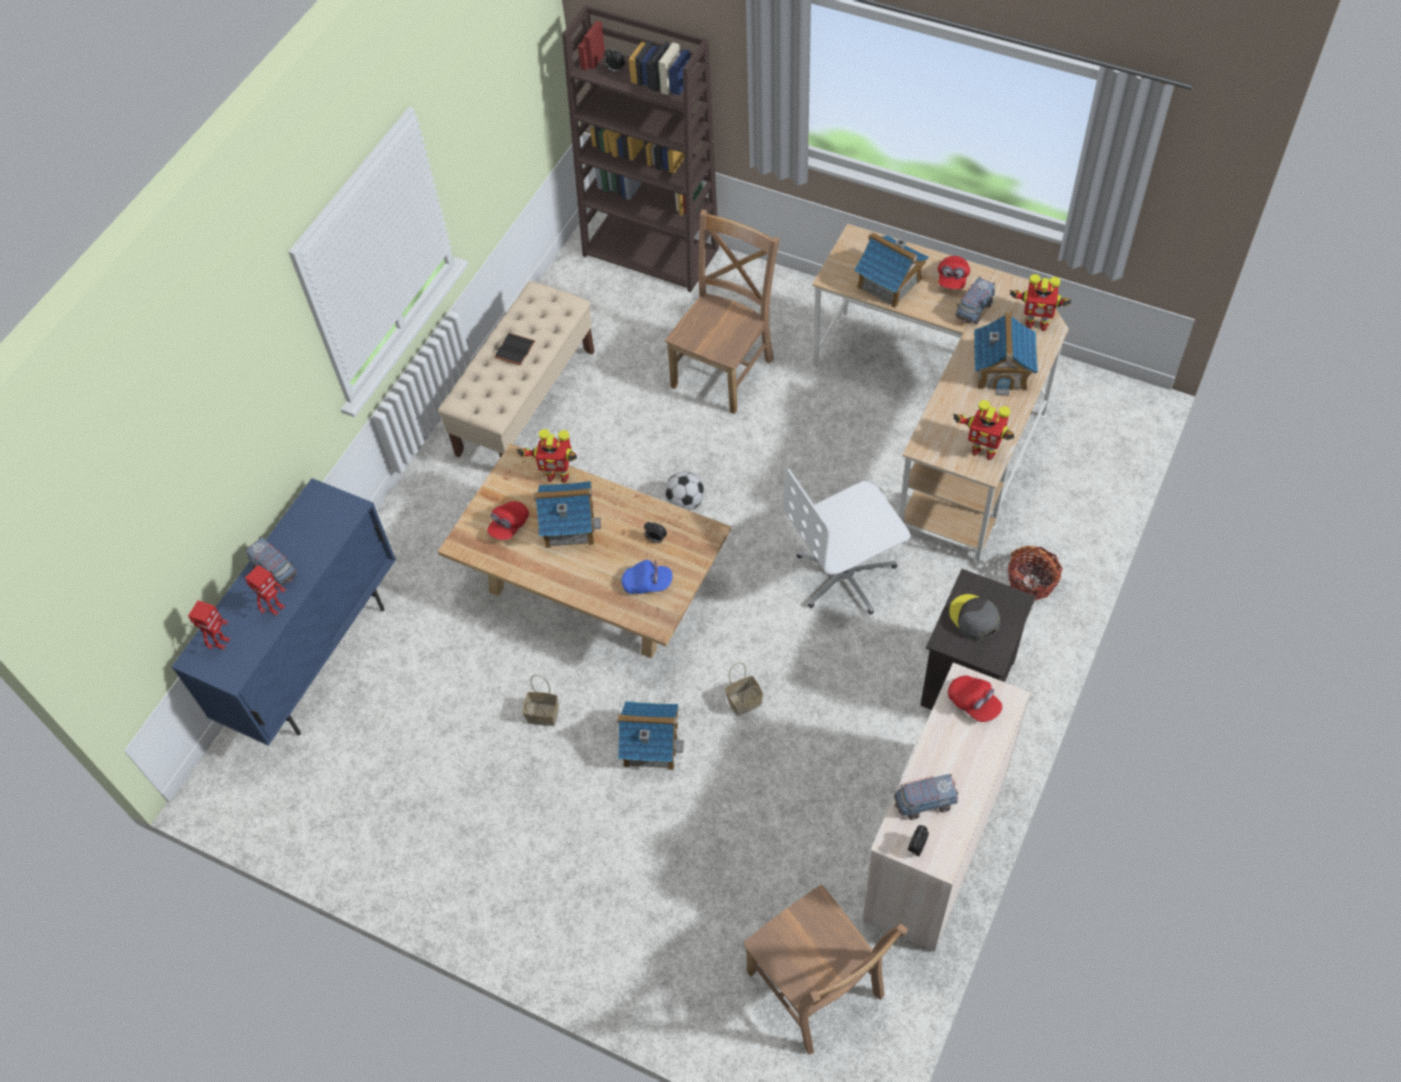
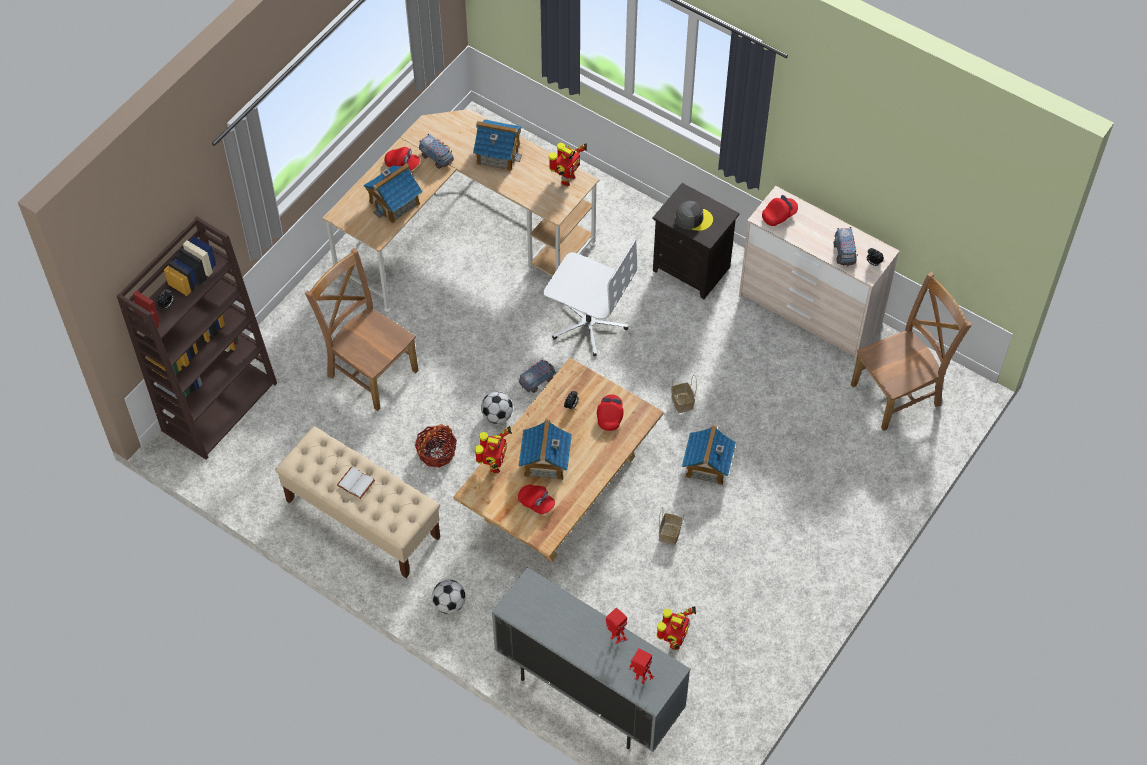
camera: 85 degrees left, 0 degrees up
(275, 570) = (579, 639): toy truck -> toy truck (537, 381)
(317, 658) = (588, 694): blue cabinet -> grey cabinet
(425, 502) = (449, 604): none -> football
(514, 349) = (355, 483): black book -> white book
(647, 583) = (610, 416): blue cap -> red cap
(845, 575) = (588, 323): white office chair -> white office chair turned 45 degrees counterclockwise
(974, 618) = (693, 218): grey cap -> grey cap turned 150 degrees counterclockwise
(1031, 581) = (617, 216): basket -> basket (436, 452)
(1036, 323) = (459, 125): toy robot -> toy robot (674, 641)

